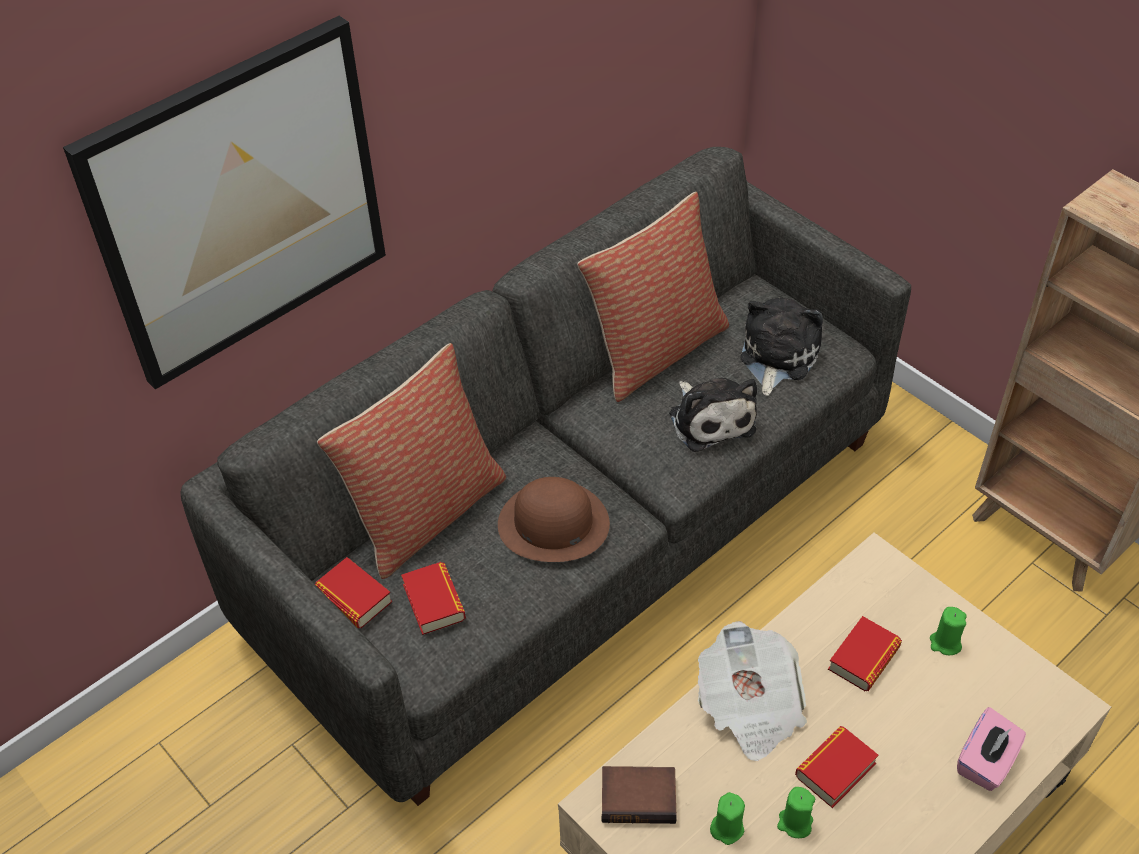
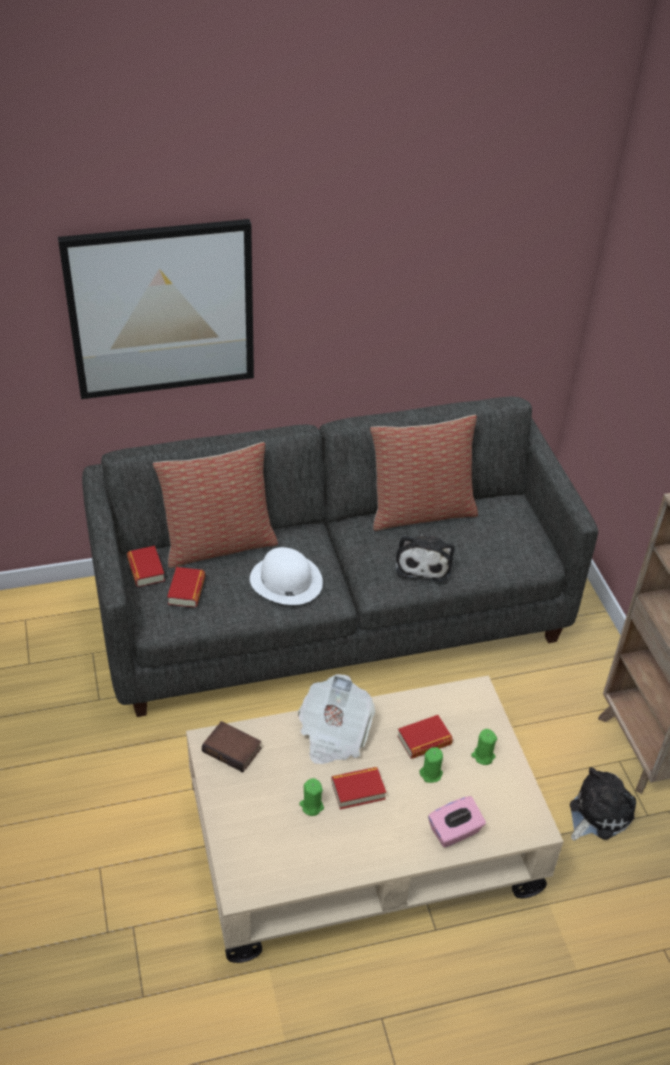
camera: 25 degrees right, 5 degrees down
(553, 523) = (285, 580): brown hat -> white hat
(727, 828) = (270, 789): green candle -> green candle (431, 774)
(776, 356) = (495, 545): plush toy -> plush toy (597, 813)

